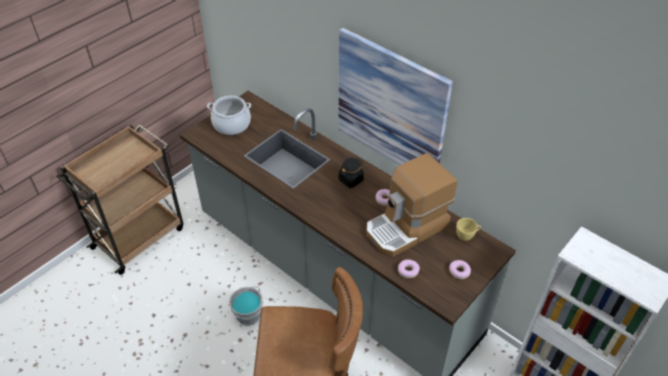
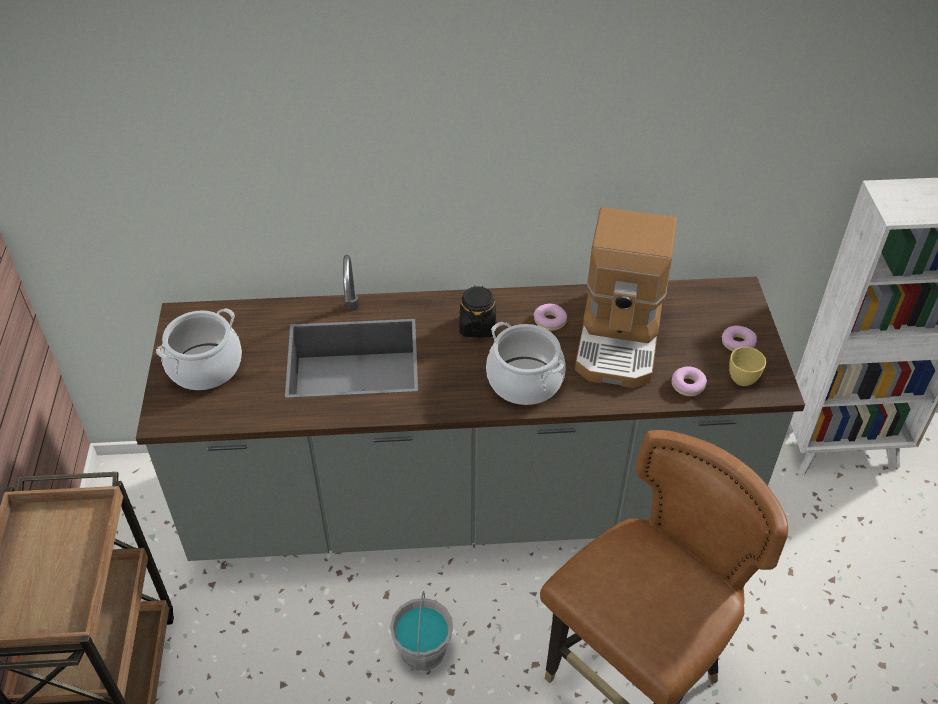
camera: 45 degrees left, 0 degrees up
(339, 216) = (524, 381): none -> cooking pot
(391, 106) = (503, 171): picture -> none
(467, 236) = (692, 297): yellow cup -> yellow cup (744, 376)

